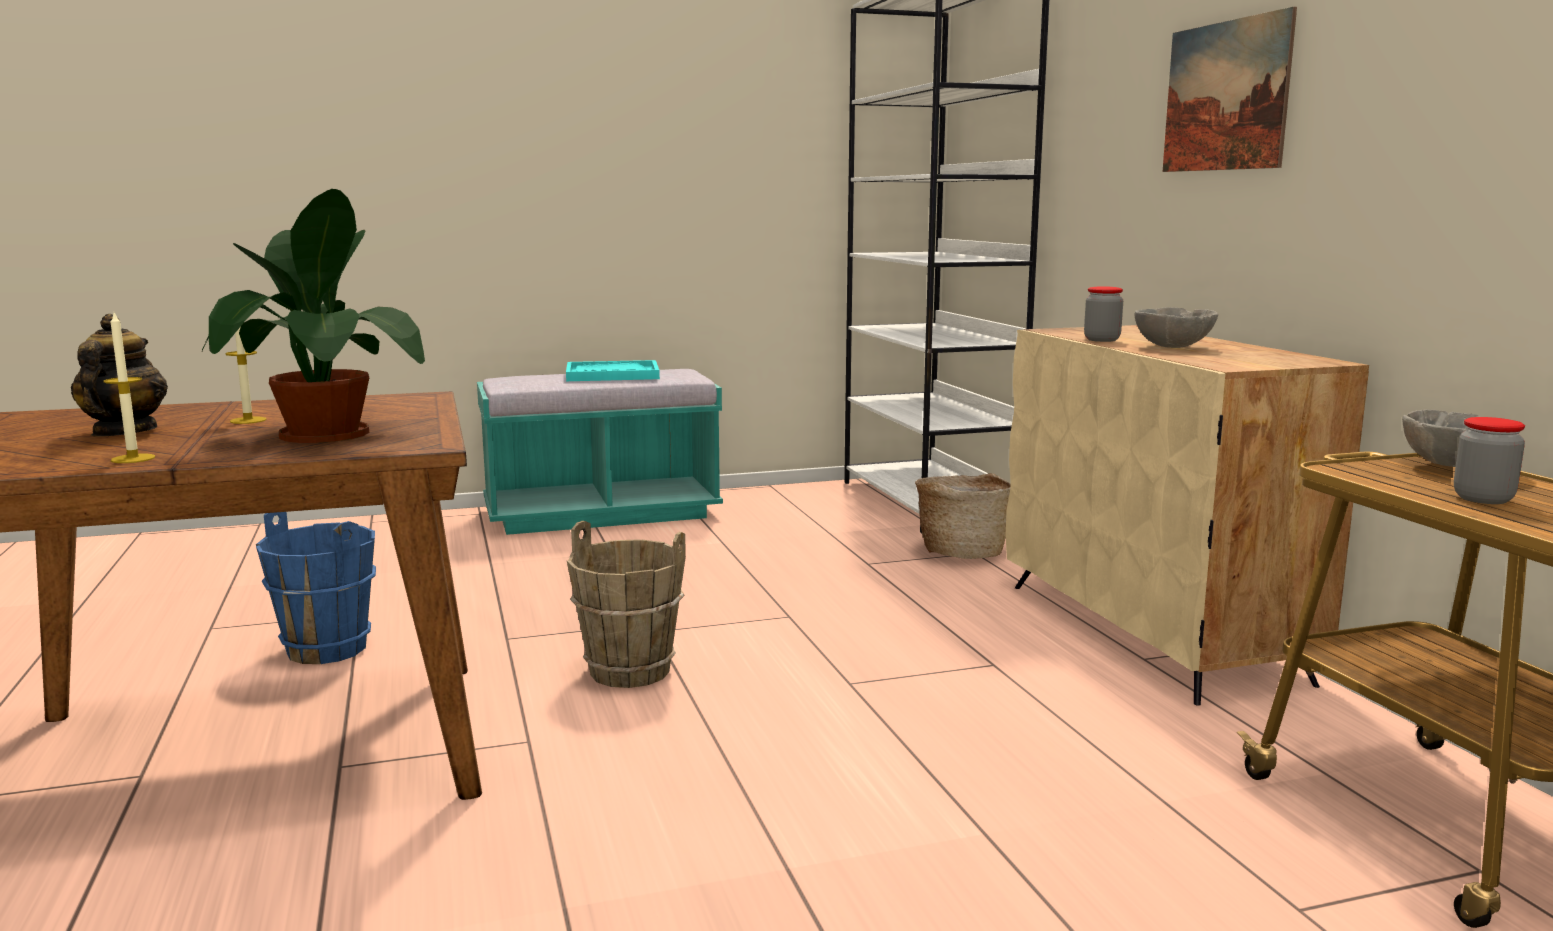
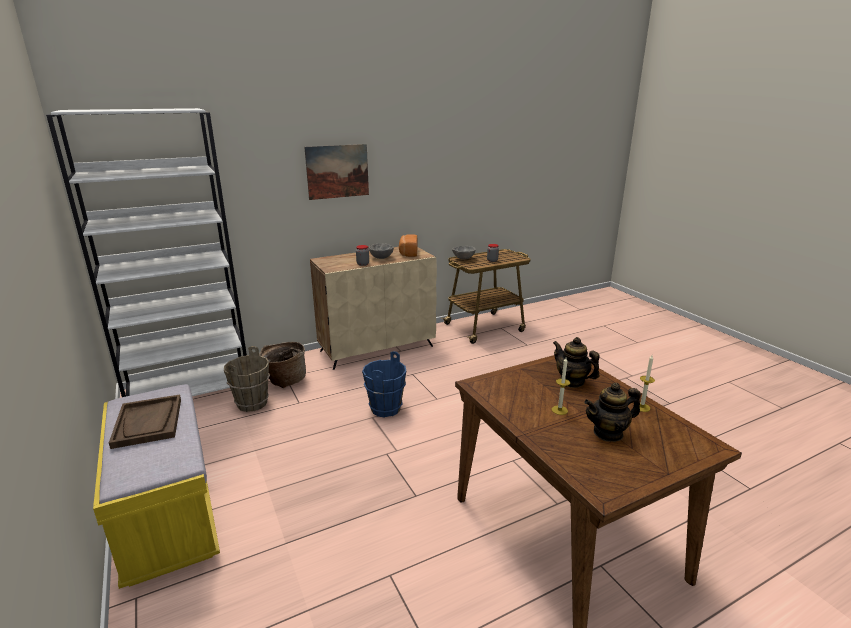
camera: 100 degrees left, 10 degrees up
(324, 435) = (572, 381): potted plant -> teapot
(328, 649) = (448, 564): blue bucket -> blue bucket (385, 409)
(601, 514) = (168, 516): turquoise bench -> yellow bench
(612, 374) = (148, 422): turquoise tray -> brown tray
(629, 672) = (443, 448): brown bucket -> brown bucket (252, 403)
(1244, 359) = (408, 253): none -> bread

